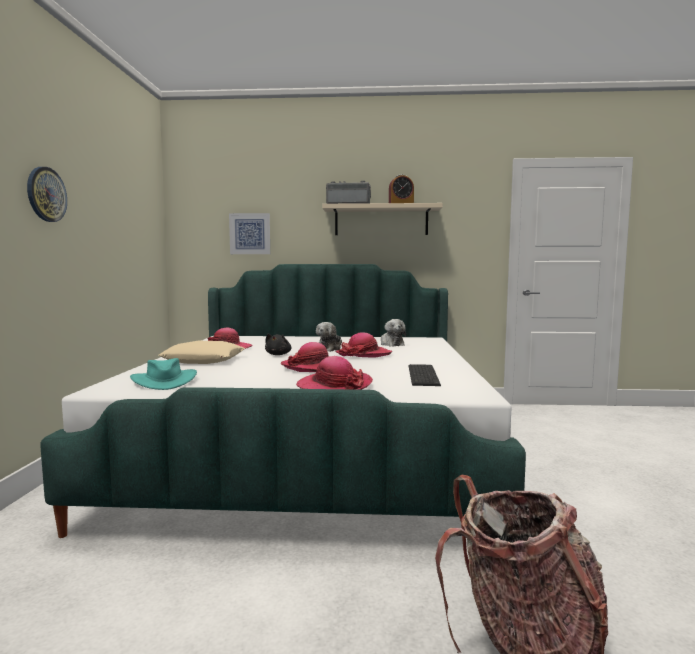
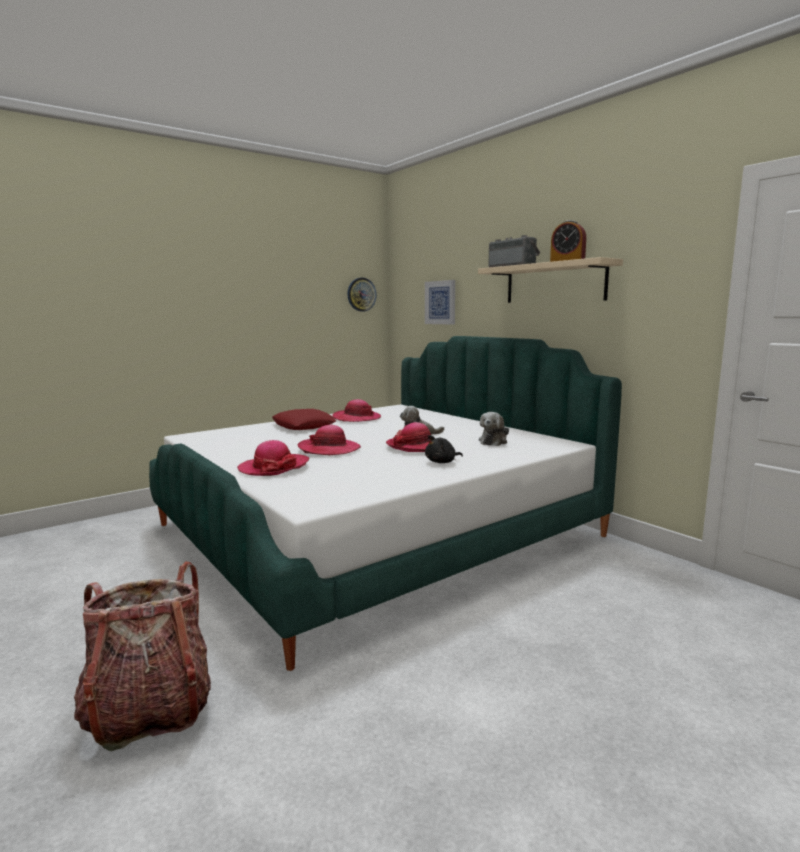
camera: 50 degrees right, 5 degrees up
(46, 194) = (224, 290): wall clock -> wall clock (361, 294)
(164, 381) = (226, 437): turquoise hat -> none
(203, 360) = (303, 426): beige pillow -> red pillow
(278, 354) = (361, 432): black plush toy -> black plush toy (442, 462)
(424, 375) = (364, 478): keyboard -> none

